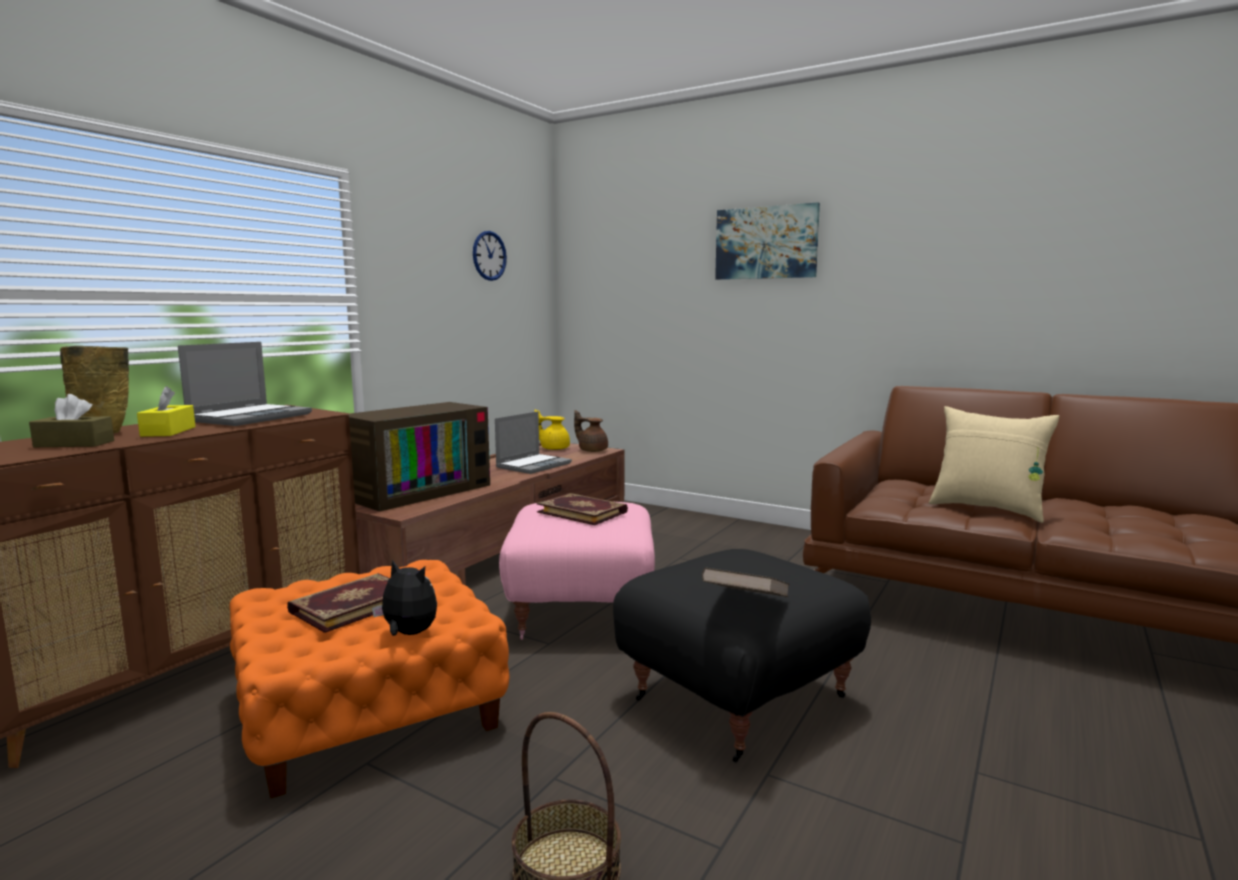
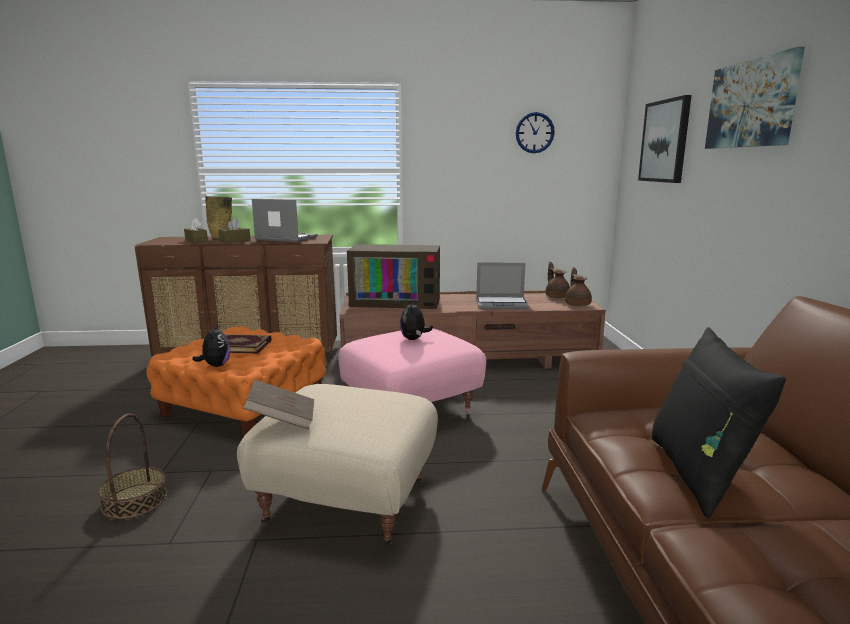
camera: 55 degrees right, 5 degrees up
(168, 431) = (235, 240): yellow tissue box -> brown tissue box
(250, 417) = (285, 238): laptop -> laptop turned 150 degrees counterclockwise
(553, 448) = (556, 296): yellow teapot -> brown teapot
(583, 512) = (414, 339): book -> plush toy
(642, 272) = (665, 141): none -> picture
(740, 698) = (348, 502): black ottoman -> beige ottoman
(986, 510) = (697, 475): beige pillow -> black pillow

